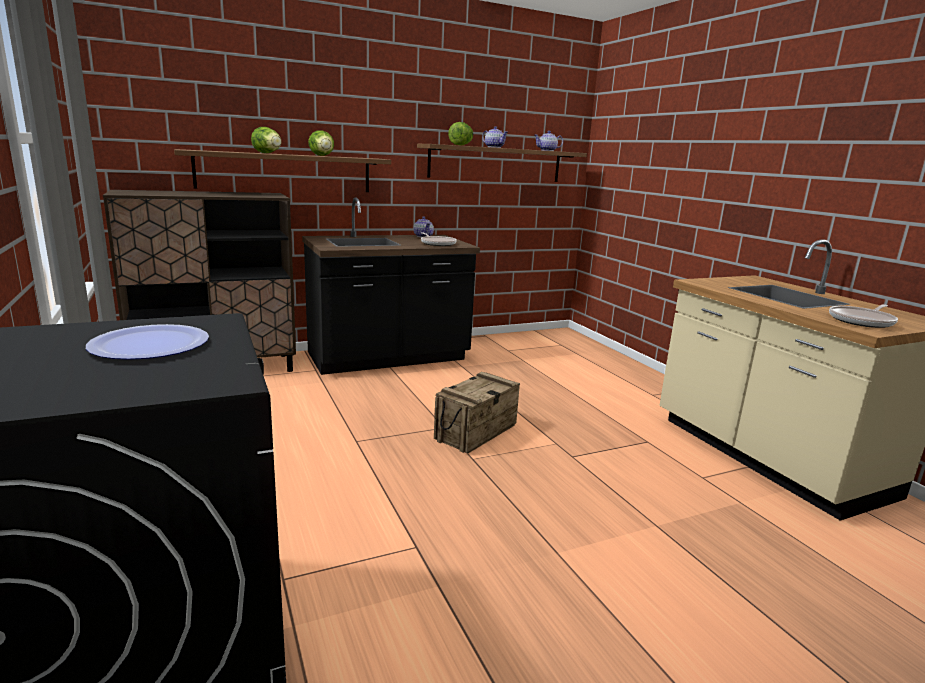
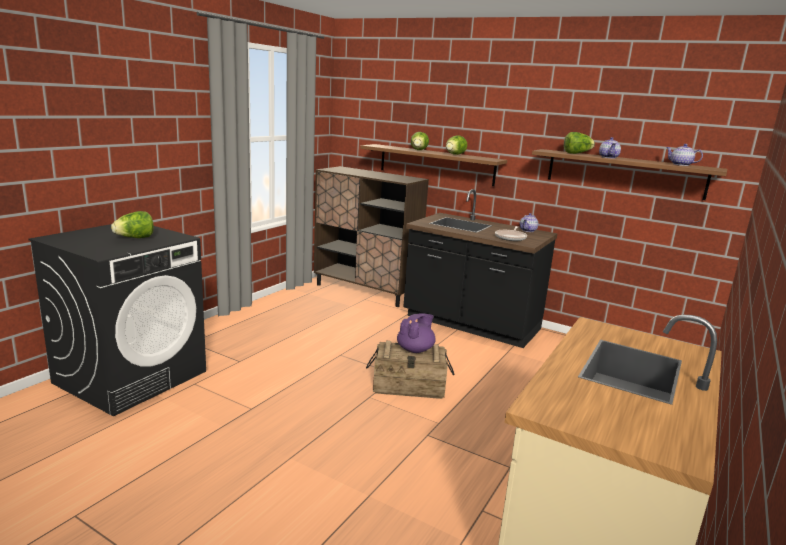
camera: 55 degrees right, 0 degrees up
(150, 345) = (135, 238): plate -> lettuce
(478, 384) = (415, 349): none -> purple teapot
(862, 321) = (576, 407): frying pan -> none

